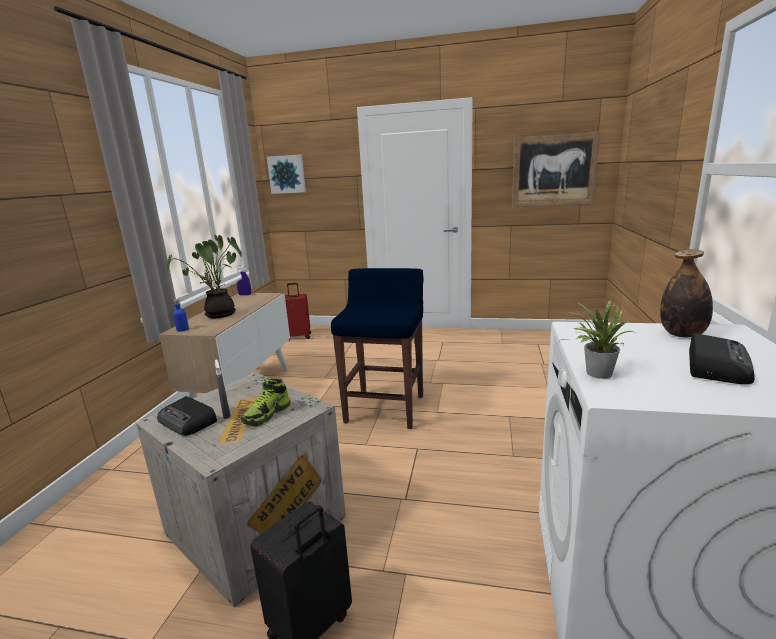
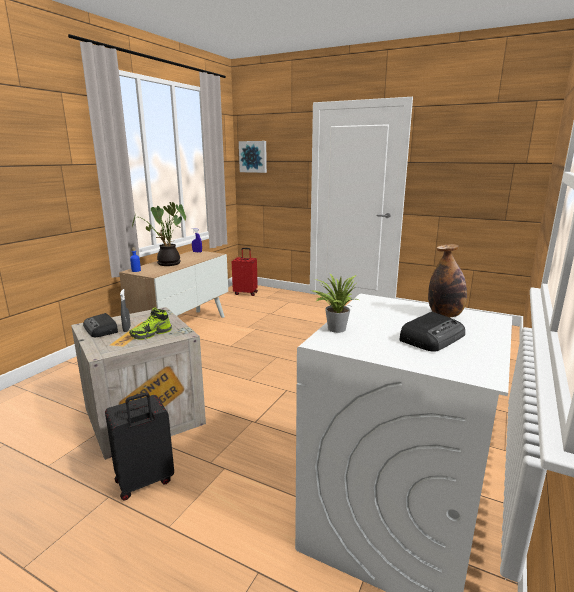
camera: 15 degrees right, 0 degrees up
(386, 408) = (281, 357): blue stool -> none
(553, 171) = (484, 168): picture -> none

